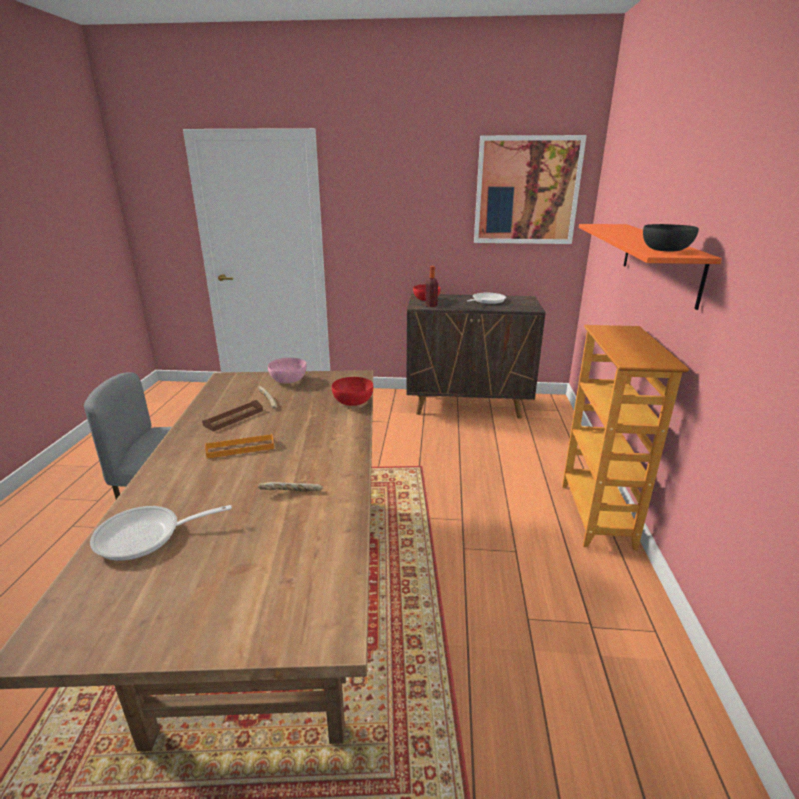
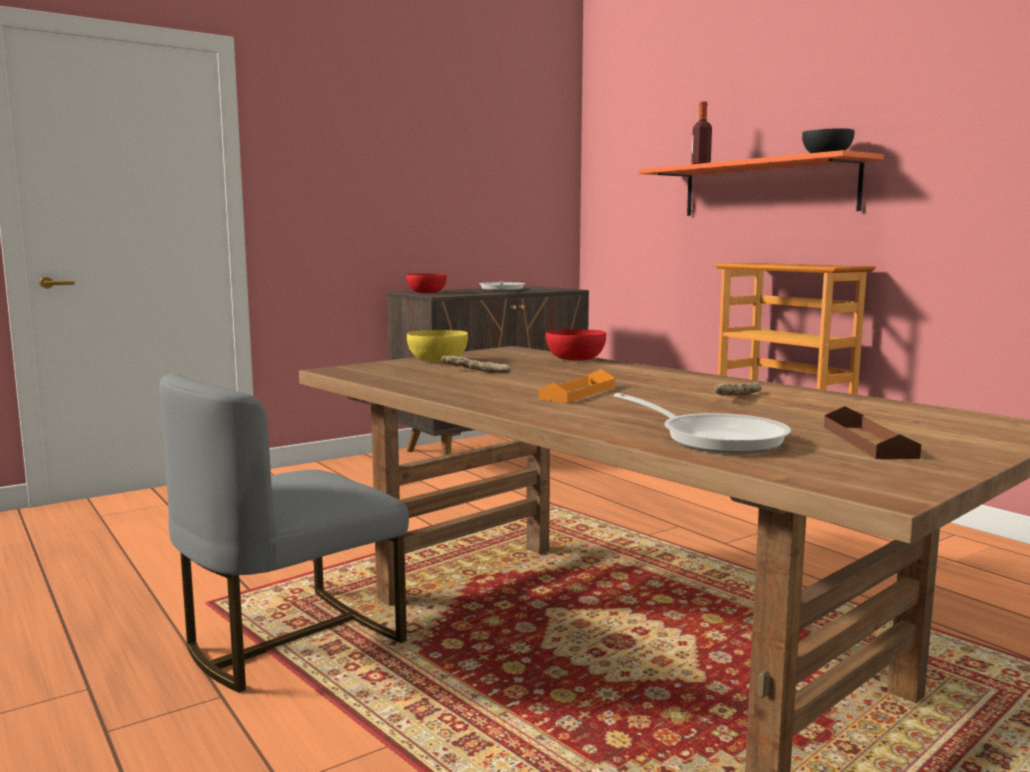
camera: 40 degrees left, 15 degrees down
(146, 536) = (714, 438): frying pan -> frying pan turned 75 degrees counterclockwise
(233, 418) = (482, 384): brown tray -> brown tray (868, 441)
(289, 380) = (437, 360): pink bowl -> yellow bowl
(431, 306) = (452, 294): bottle -> bottle (700, 164)
(526, 191) = (513, 151): picture -> none

